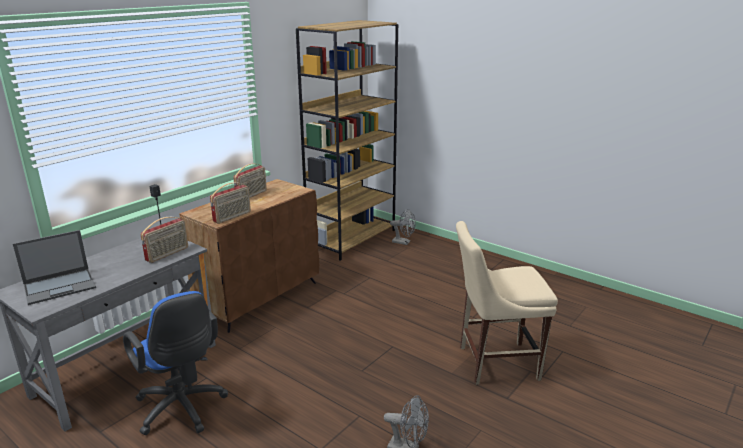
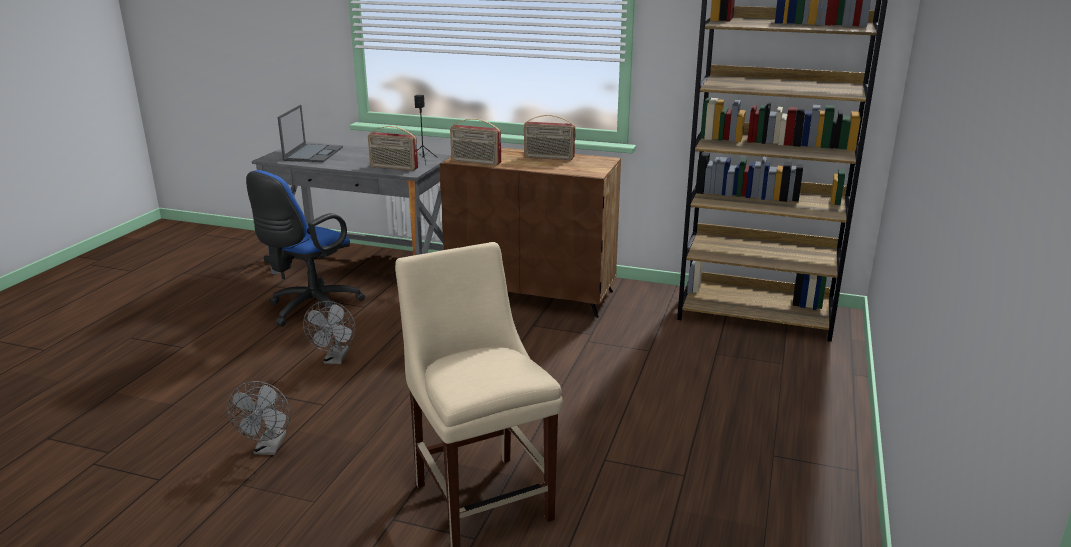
camera: 70 degrees right, 0 degrees up
(60, 286) = (313, 153): laptop -> laptop turned 120 degrees counterclockwise
(403, 242) = (797, 357): grey fan -> grey fan (335, 360)

